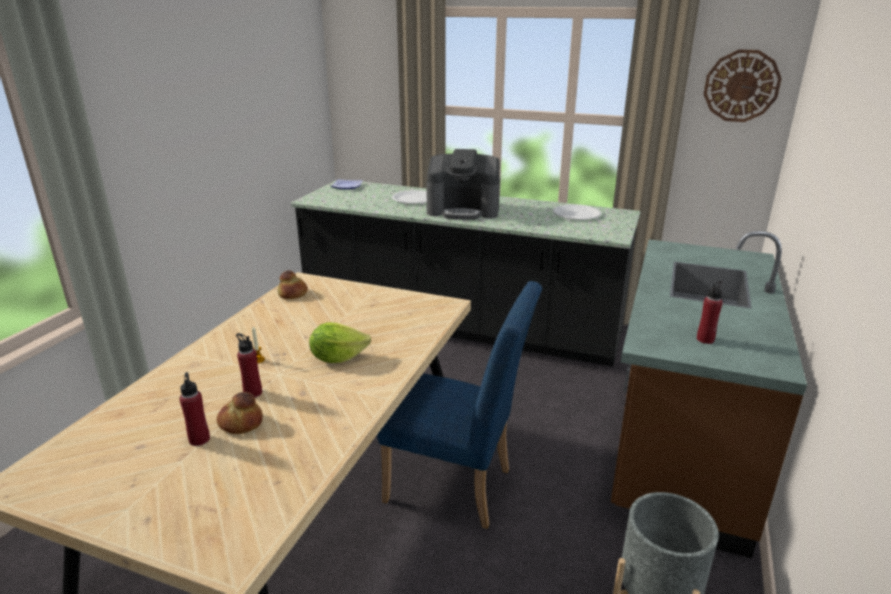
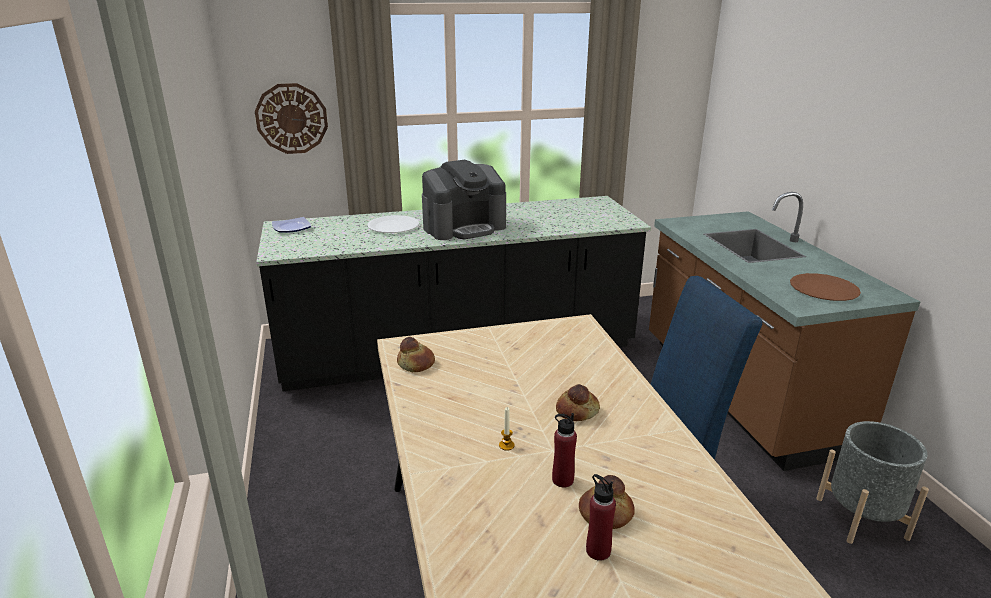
camera: 35 degrees left, 0 degrees up
(337, 358) = (576, 410): lettuce -> bread
(576, 214) = (566, 209): white plate -> none
(705, 339) = (823, 289): red bottle -> brown plate
(741, 86) = (671, 71): wall clock -> wall clock (291, 118)

